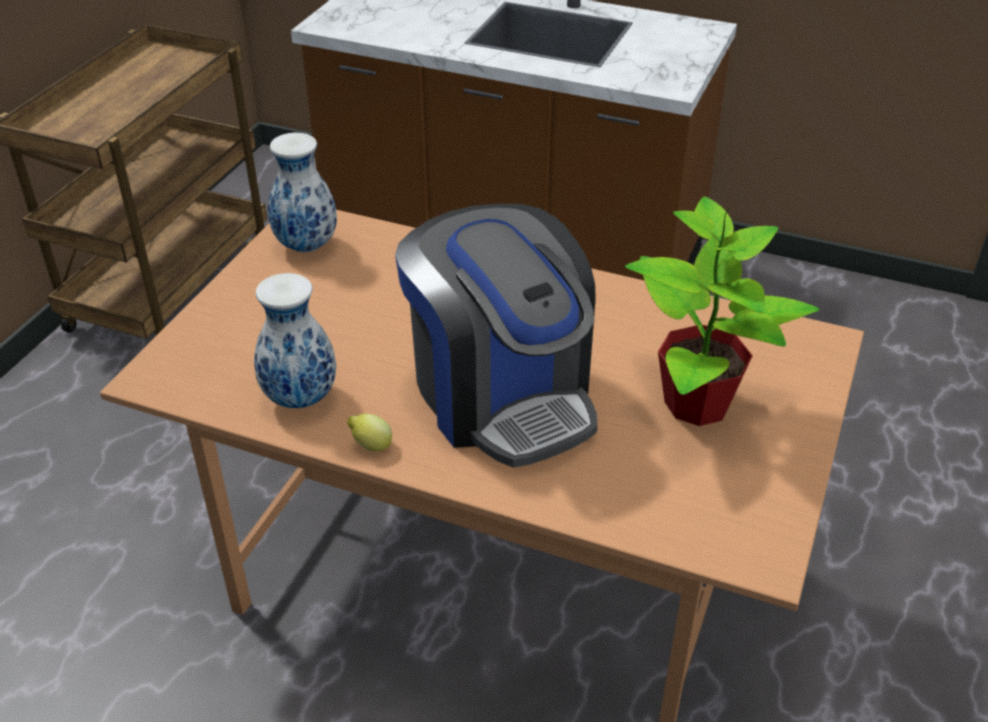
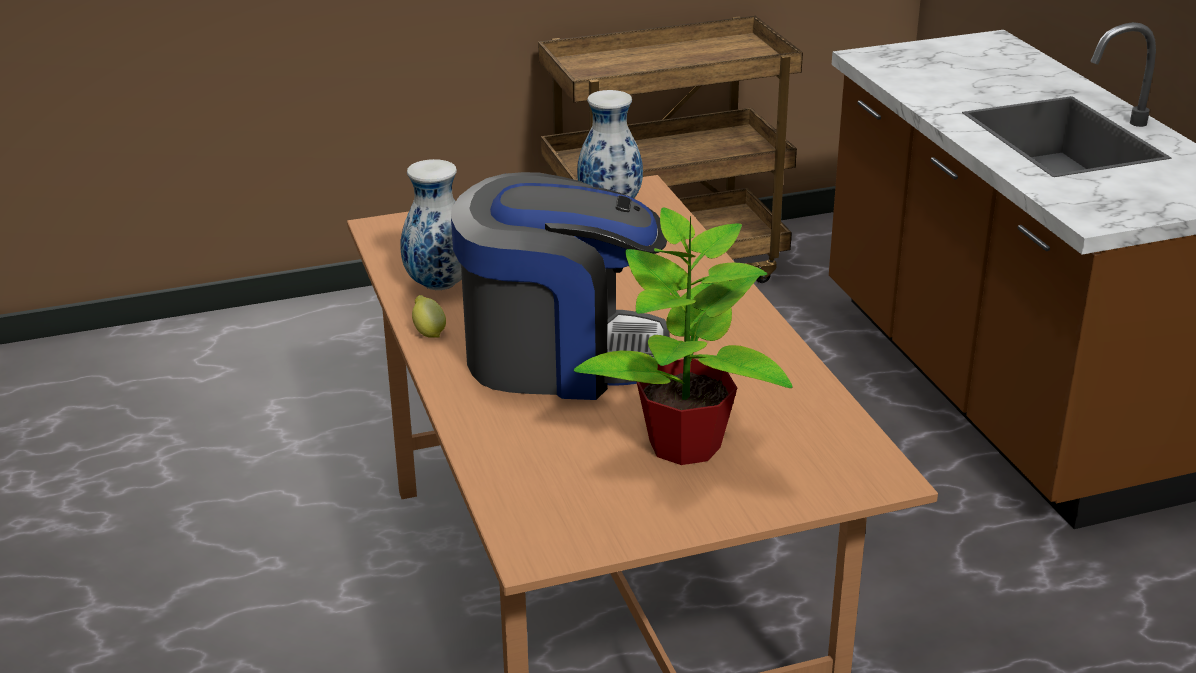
camera: 50 degrees right, 10 degrees down
(502, 395) = (561, 356): coffee machine -> coffee machine turned 105 degrees counterclockwise

